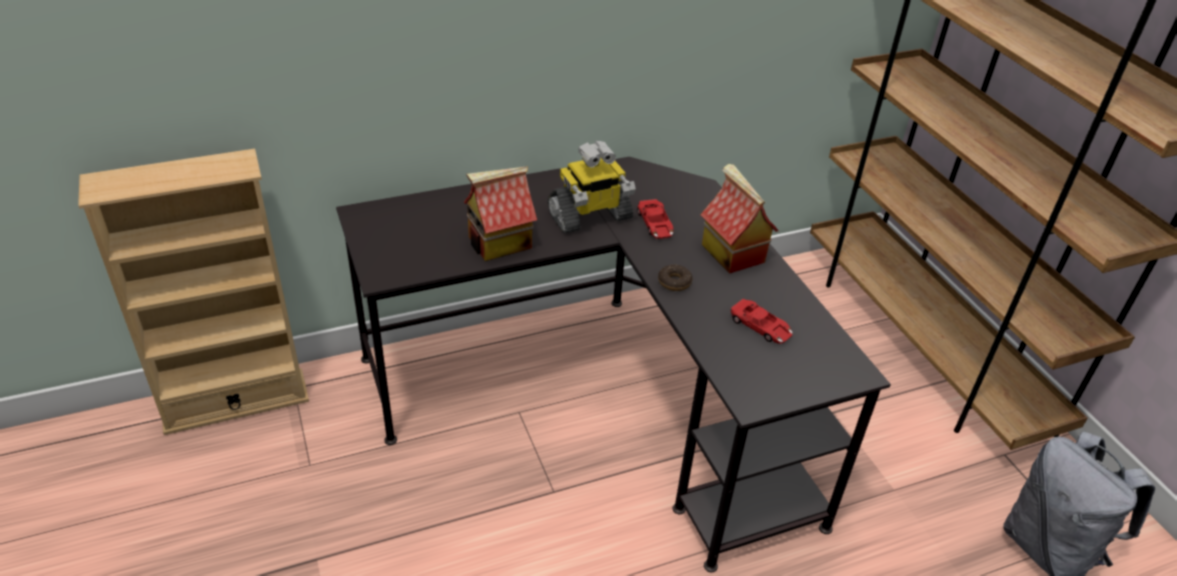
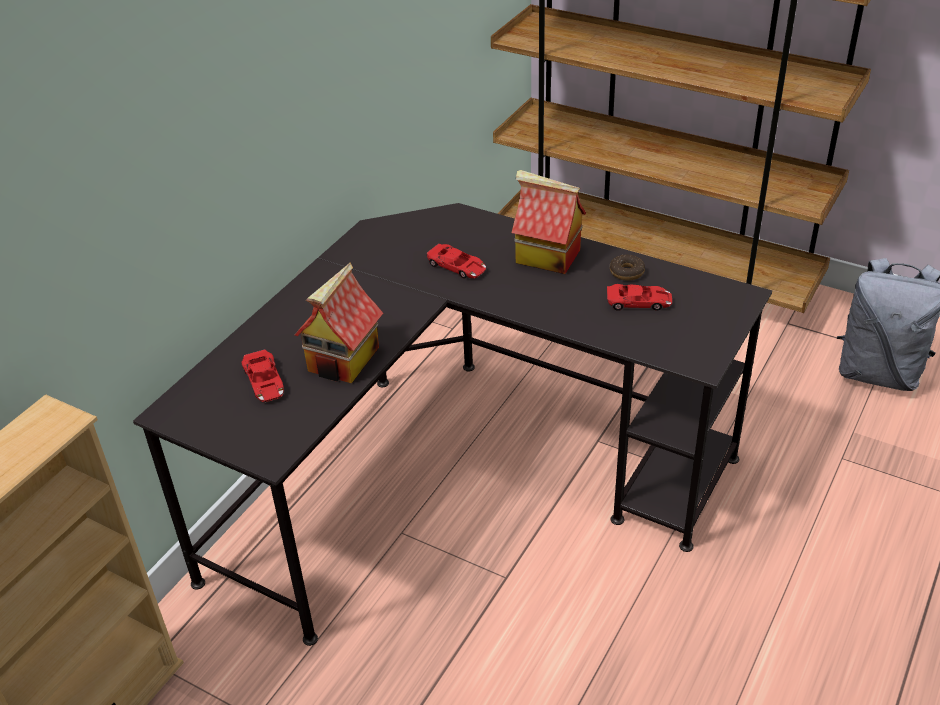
camera: 35 degrees left, 0 degrees up
(435, 228) = (264, 382): none -> red toy car
(590, 217) = (394, 291): toy robot -> none
(674, 282) = (533, 306): donut -> donut (626, 272)

